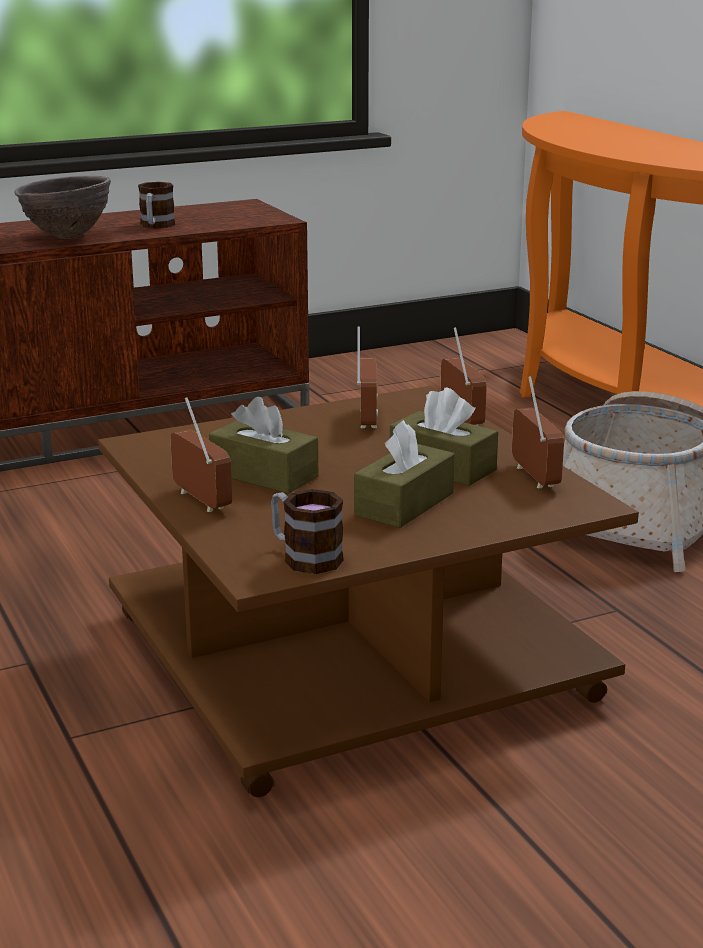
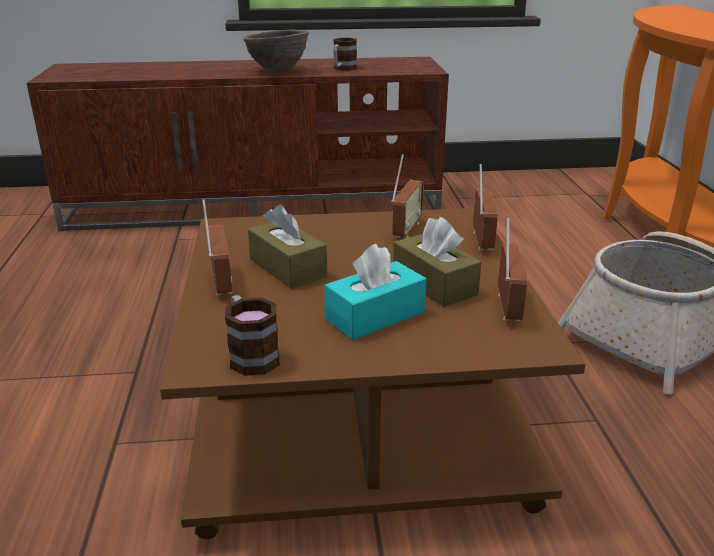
camera: 20 degrees right, 5 degrees up
(404, 504) = (375, 316): brown tissue box -> turquoise tissue box

